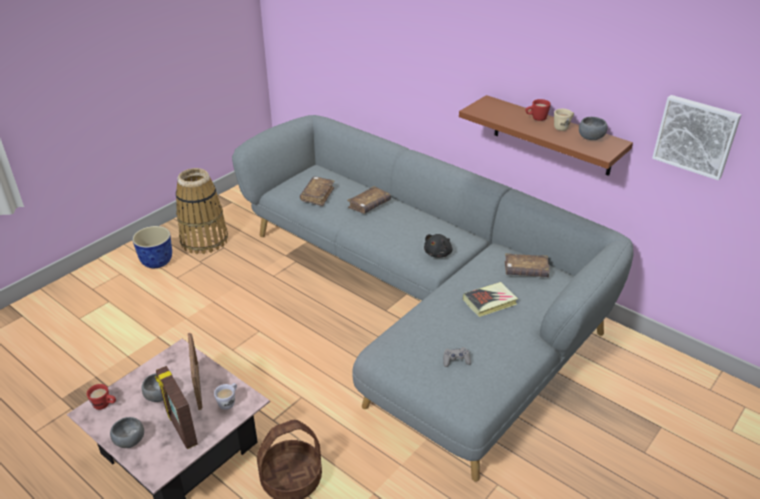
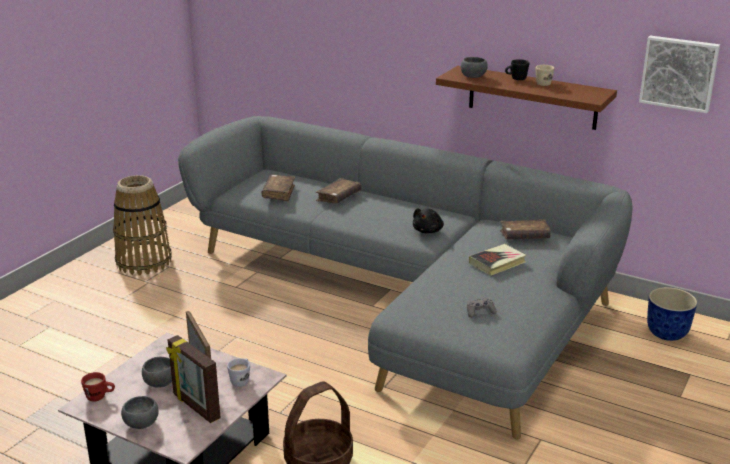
camera: 10 degrees left, 10 degrees down
(157, 262) = (95, 286): planter -> planter (667, 333)
(536, 118) = (515, 79): red mug -> black mug
(591, 138) = (576, 89): grey bowl -> grey bowl (474, 77)

